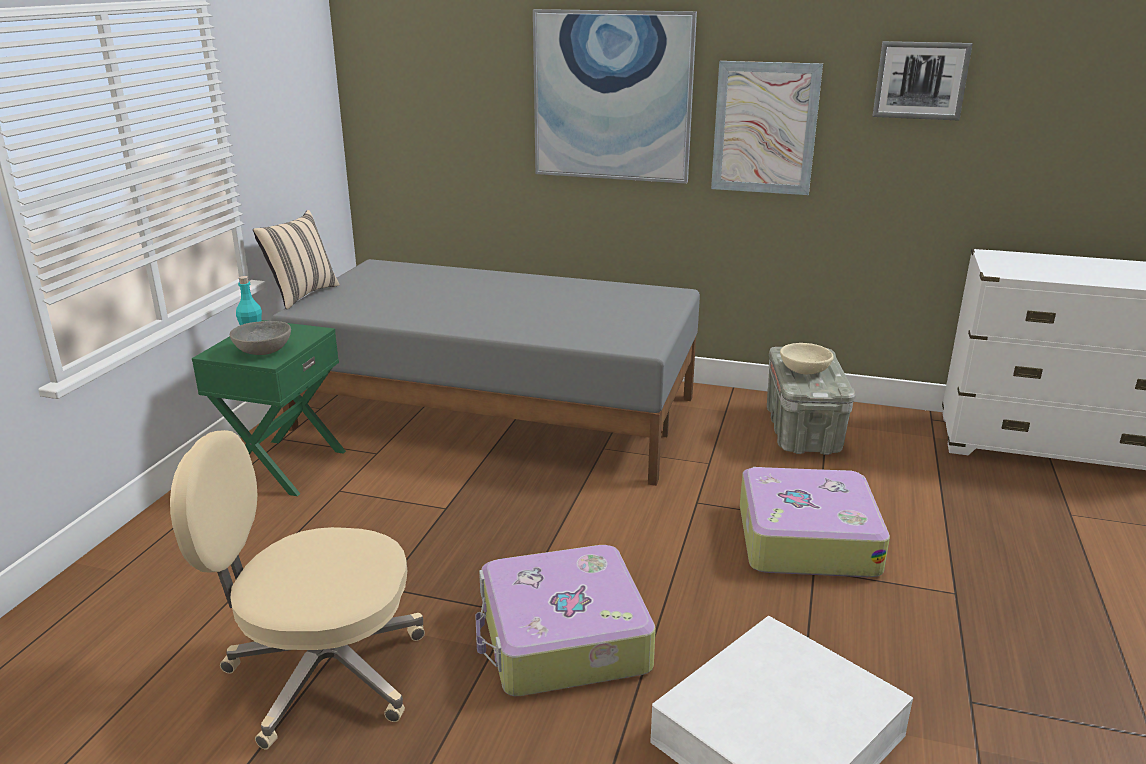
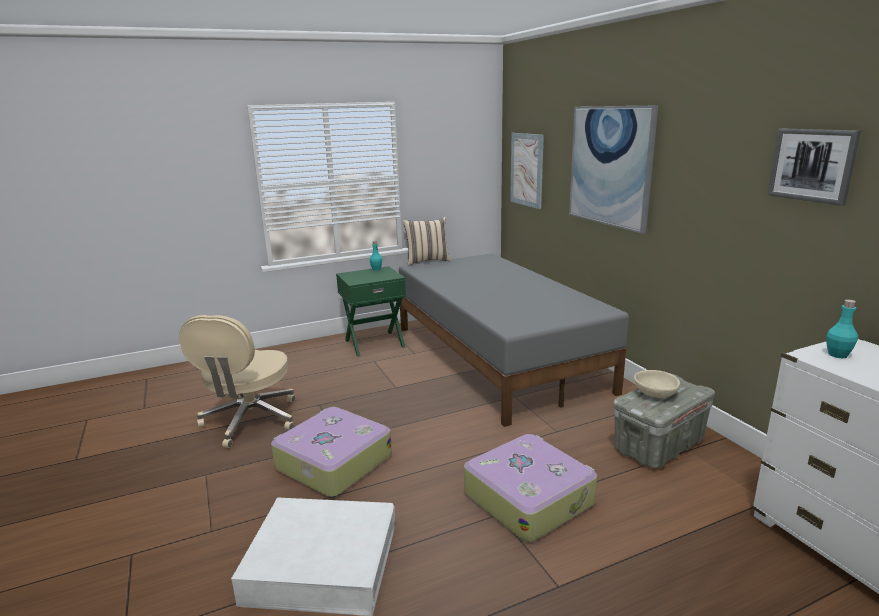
camera: 50 degrees right, 5 degrees down
(264, 351) = (361, 278): grey bowl -> none
(322, 673) = (250, 421): beige office chair -> beige office chair turned 135 degrees counterclockwise
(765, 128) = (694, 197): picture -> picture (526, 170)
(1007, 266) = (837, 355): none -> turquoise bottle

